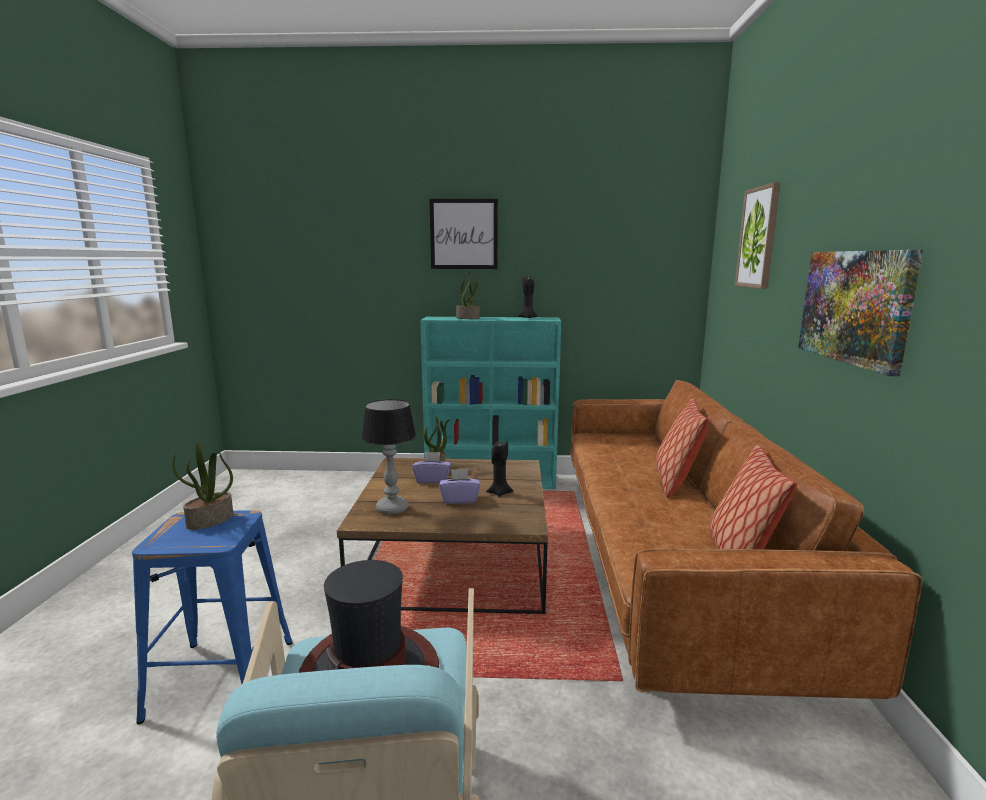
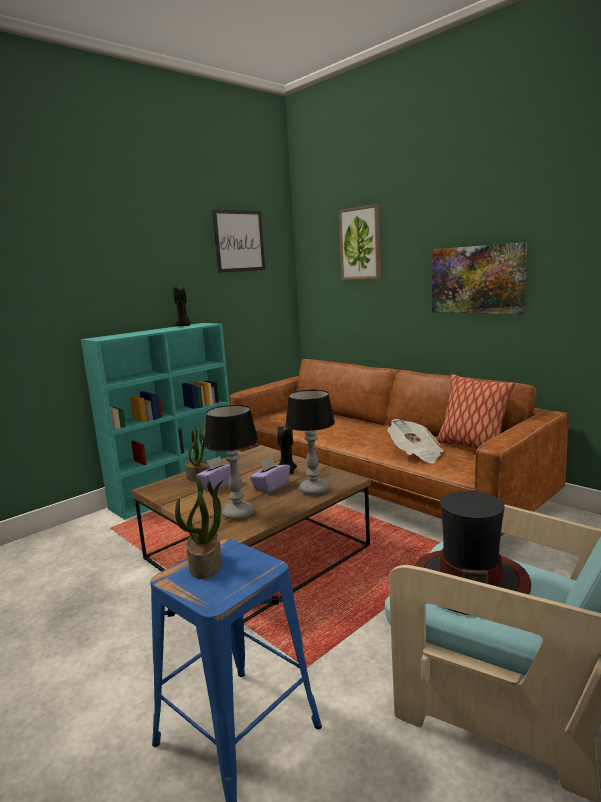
camera: 45 degrees left, 0 degrees up
(464, 234) = (106, 248): picture -> picture (239, 241)
(468, 318) = (134, 333): potted plant -> none
(480, 519) = (314, 490): none -> table lamp
(647, 534) = (416, 454): none -> newspaper
(676, 482) = (368, 426): pillow -> none

